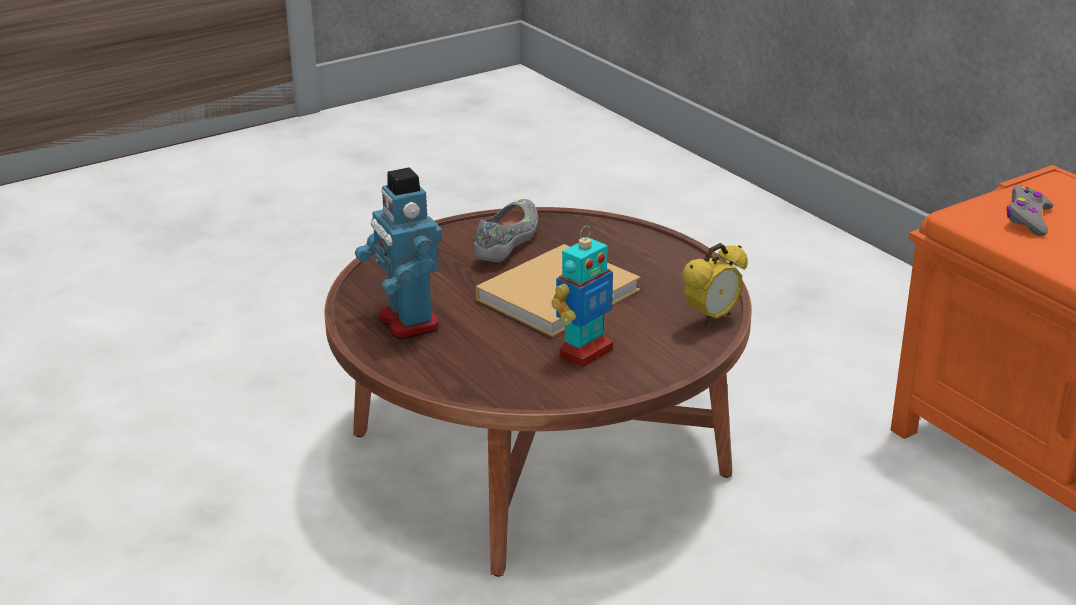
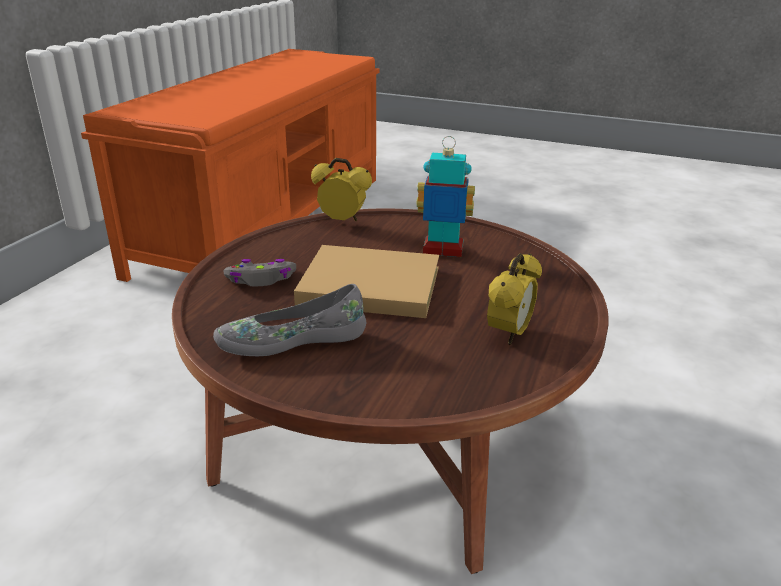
camera: 125 degrees left, 0 degrees up
(407, 323) = (509, 334): toy robot -> alarm clock
(1027, 219) = (193, 110): grey game controller -> grey game controller (261, 280)

